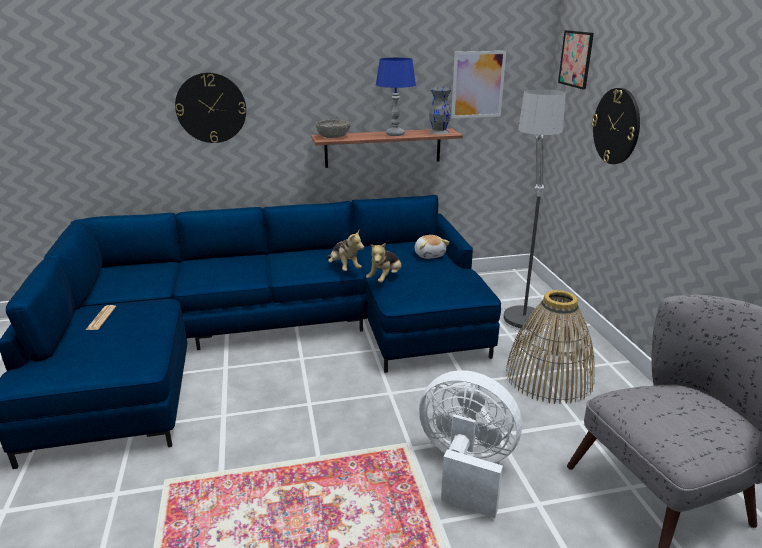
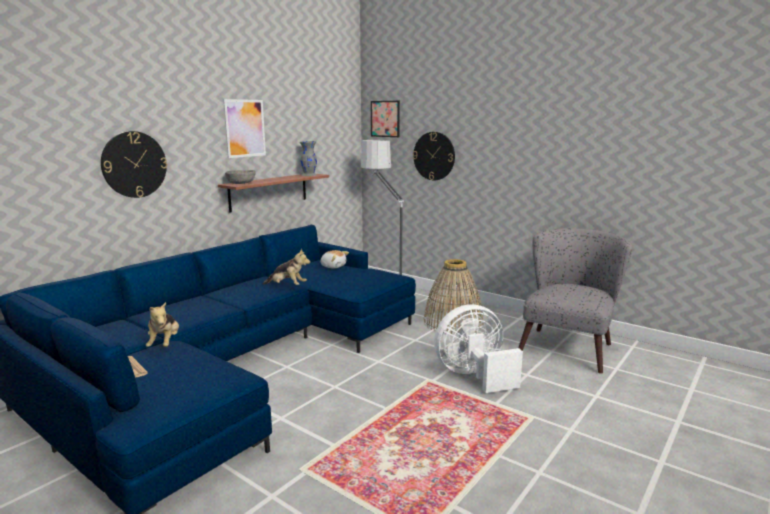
camera: 40 degrees left, 10 degrees down
(385, 278) = (328, 284): plush toy -> plush toy (165, 343)
(395, 134) = (283, 178): blue table lamp -> none
(478, 84) = (323, 139): picture -> picture (245, 128)

